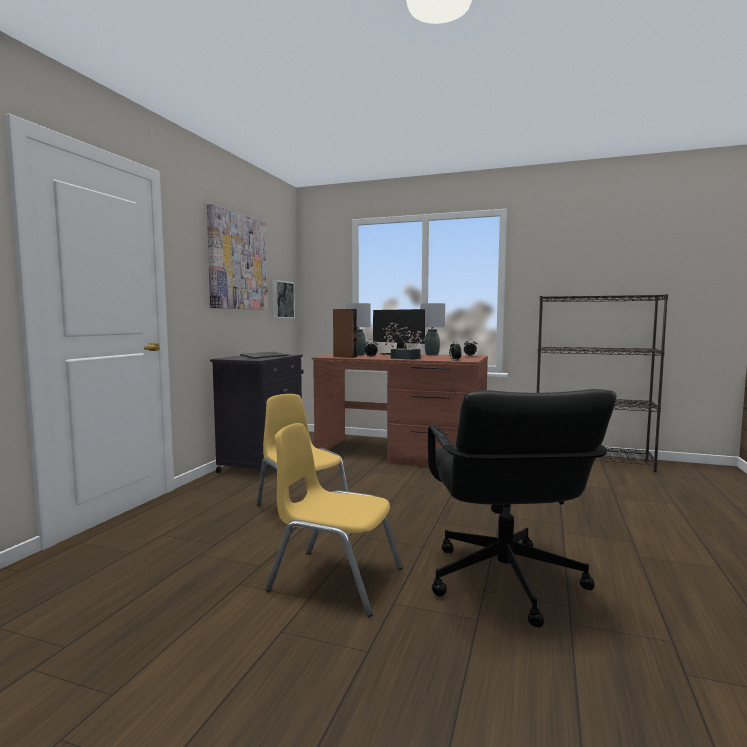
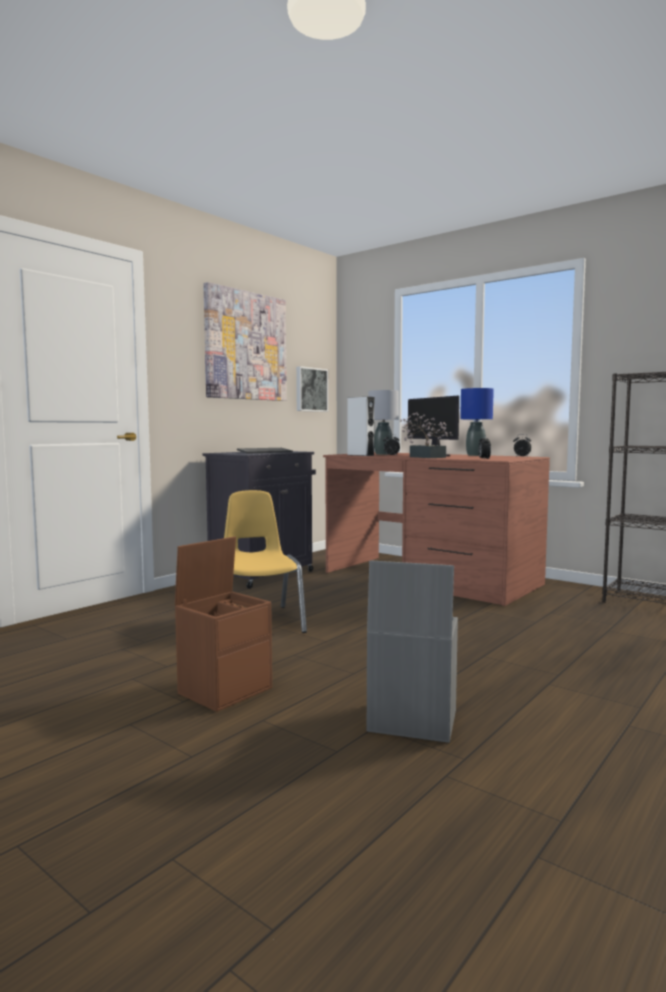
camera: 20 degrees right, 0 degrees up
(335, 579) = (225, 689): yellow chair -> brown storage box
(345, 357) = (360, 455): brown speaker -> white speaker
(431, 355) = (475, 455): grey table lamp -> blue table lamp
(504, 581) = (410, 721): black office chair -> grey storage box

